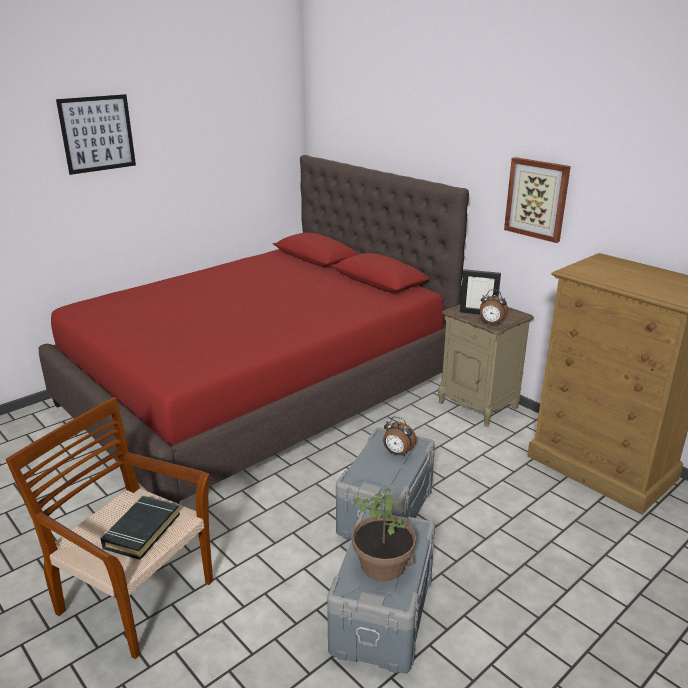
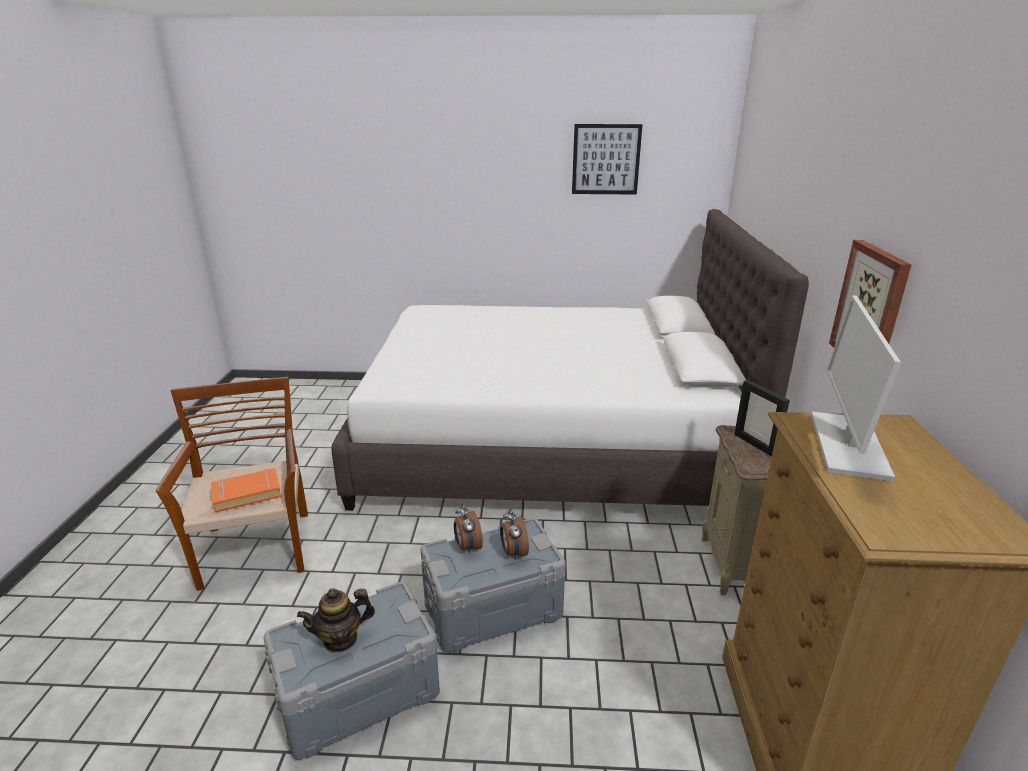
camera: 45 degrees right, 0 degrees up
(97, 134) = (480, 158): picture -> picture (606, 159)
(141, 531) = (247, 494): black book -> orange book
(261, 391) = (548, 443): red bed -> white bed
(383, 564) = (340, 639): potted plant -> teapot
(491, 324) = (749, 463): alarm clock -> alarm clock (467, 547)
(608, 273) = (847, 444): none -> monitor

